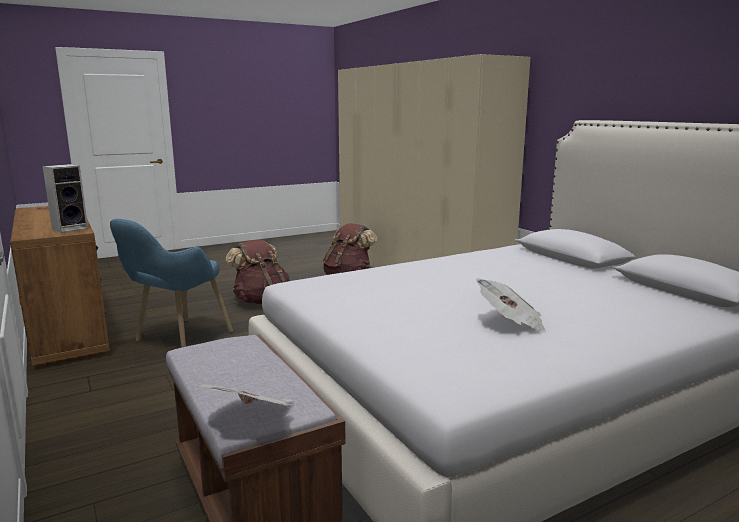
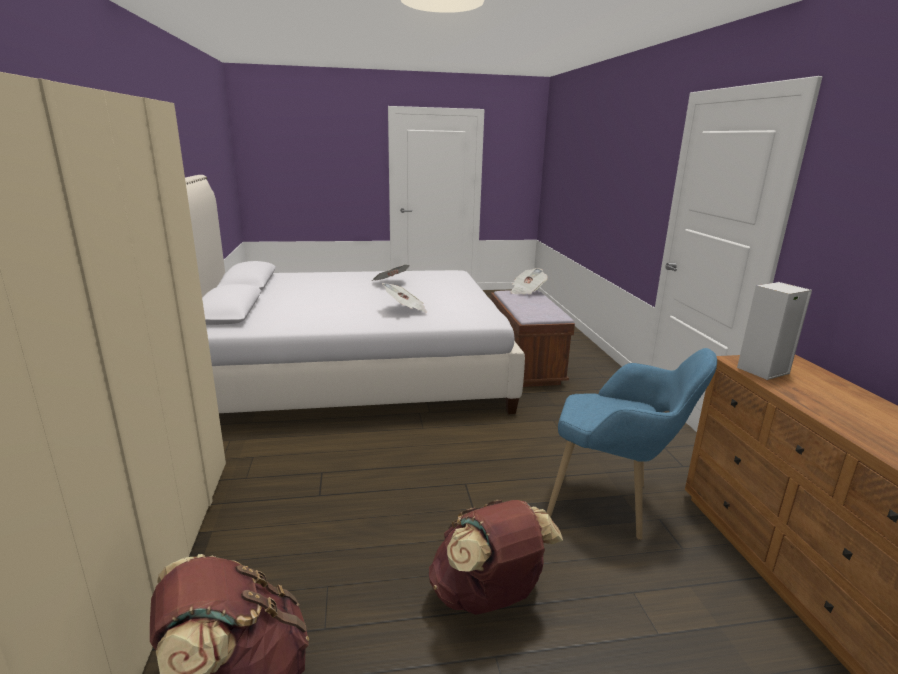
camera: 160 degrees left, 5 degrees up
(175, 341) = (613, 504): blue armchair -> blue armchair turned 60 degrees clockwise
(402, 277) = (406, 309): none -> newspaper

